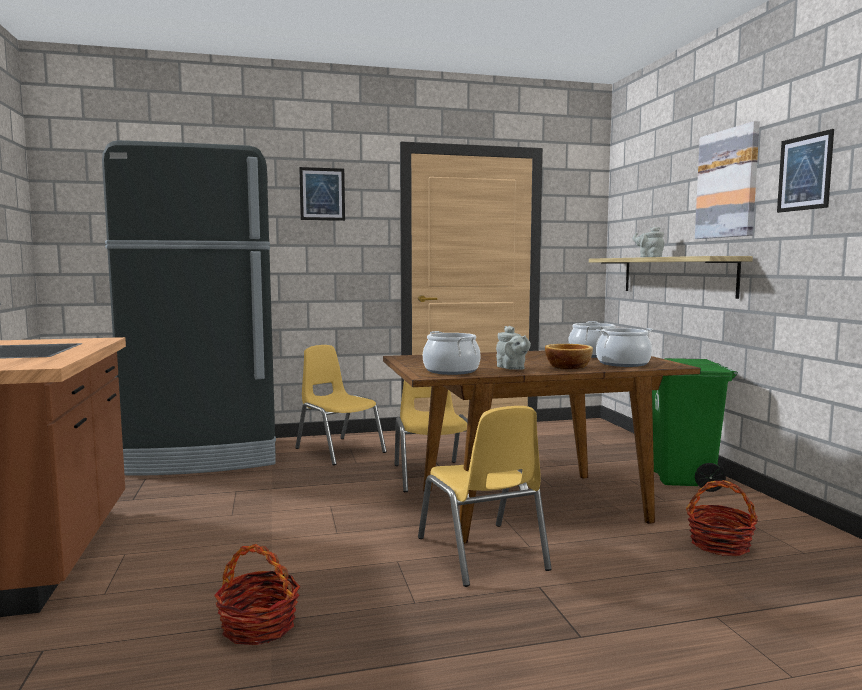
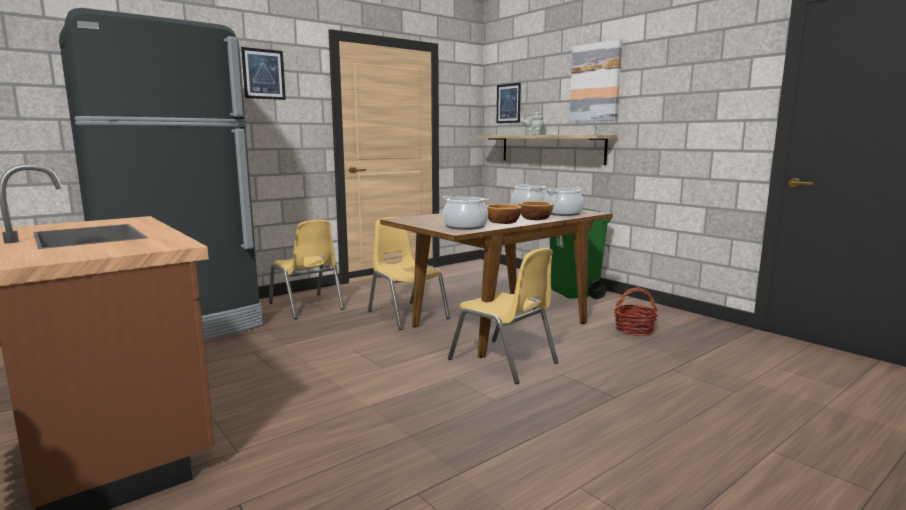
camera: 25 degrees left, 5 degrees up
(258, 626) = (403, 441): basket -> none
(339, 450) = (306, 306): yellow chair -> yellow chair turned 150 degrees counterclockwise
(512, 368) = (502, 222): grey teapot -> bowl
(804, 173) = (658, 78): picture -> picture (508, 103)

